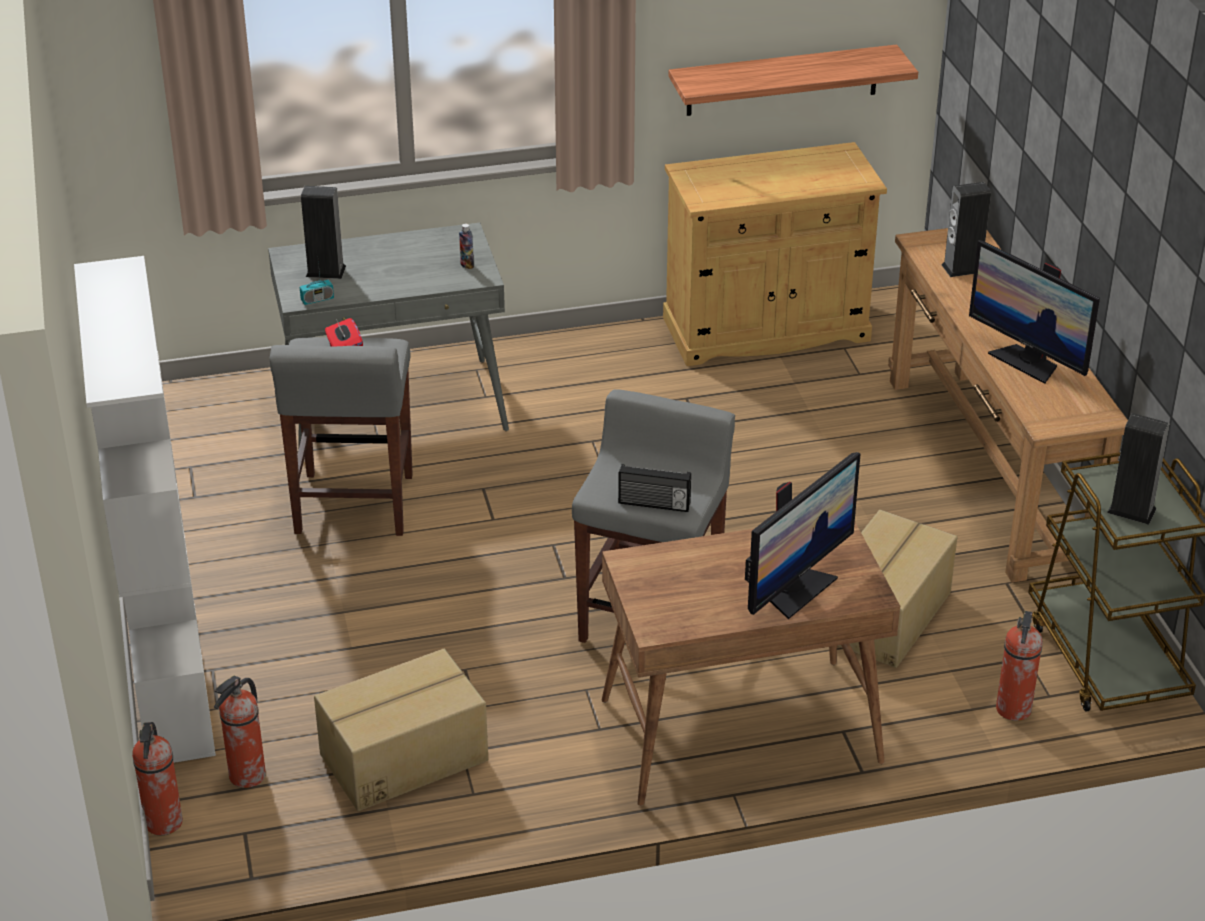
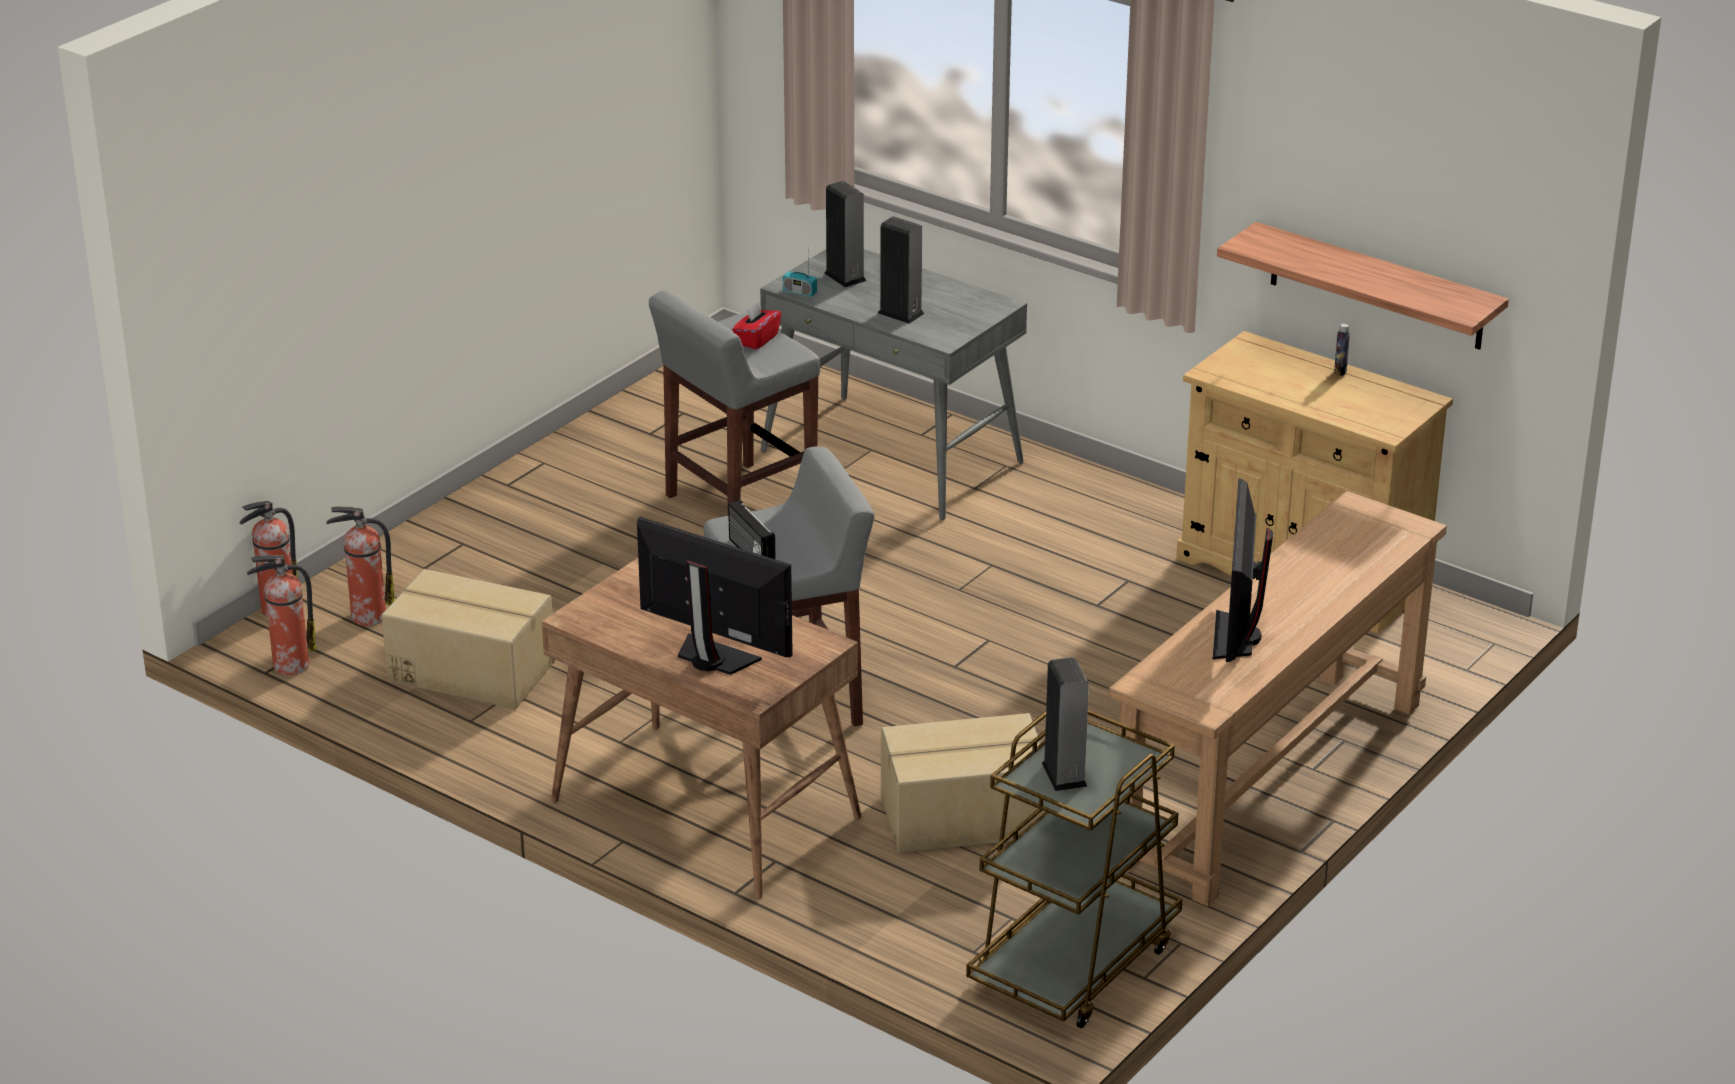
camera: 50 degrees right, 5 degrees down
(171, 681) = (427, 534): white bookcase -> none
(467, 265) = (952, 326): bottle -> bottle (1340, 371)
(796, 589) = (712, 658): monitor -> monitor turned 150 degrees counterclockwise
(962, 268) = (1344, 545): speaker -> speaker (901, 313)
(1013, 710) = (925, 939): fire extinguisher -> fire extinguisher (289, 666)

